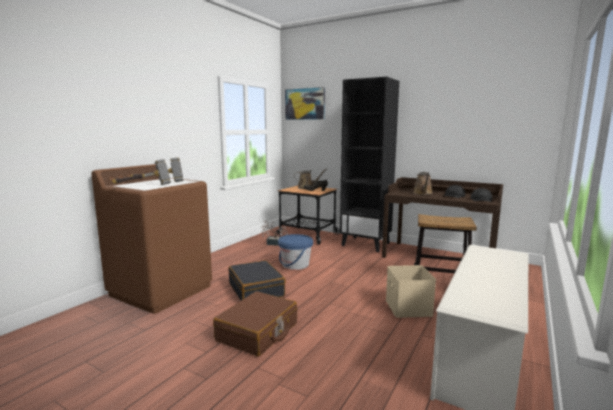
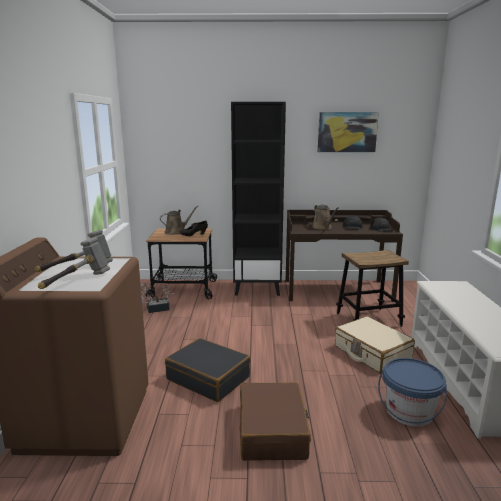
camera: 30 degrees left, 5 degrees up
(295, 265) = (214, 332): blue bucket -> blue bucket (409, 412)
(305, 104) = (159, 125): picture -> picture (347, 132)
(409, 308) = (371, 353): beige storage box -> beige suitcase

